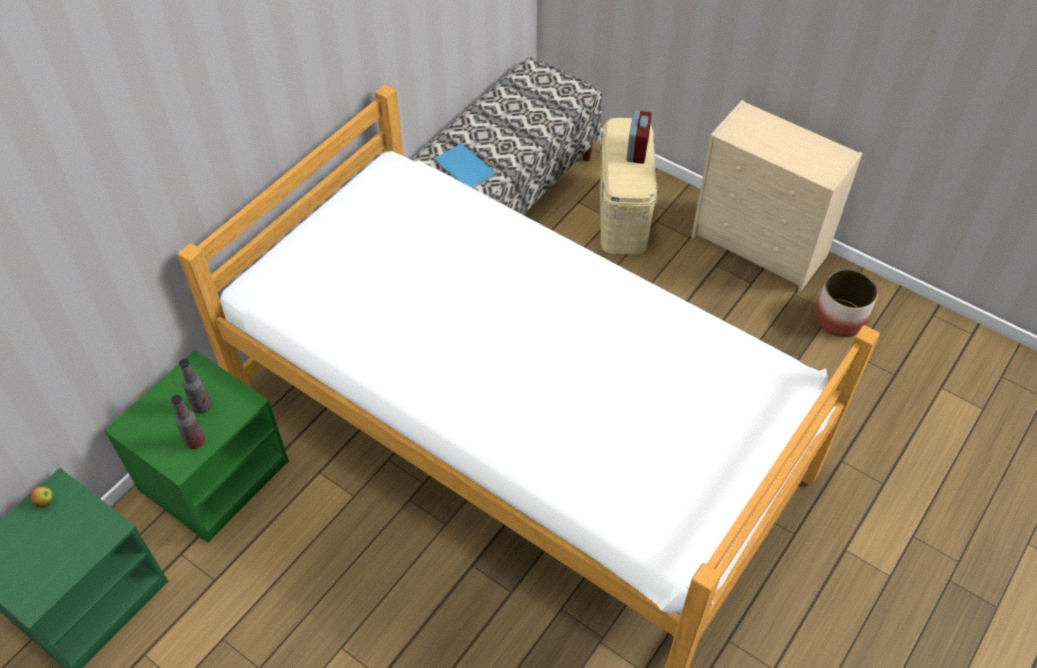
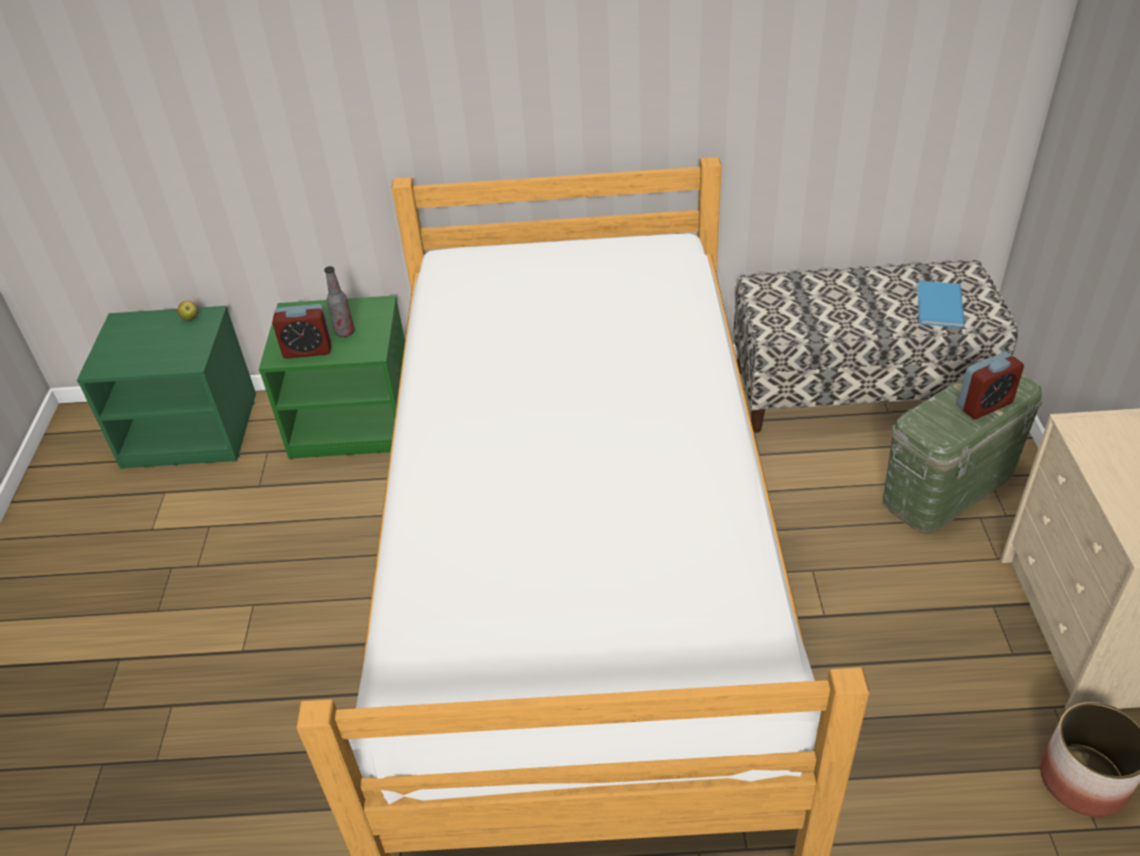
camera: 55 degrees right, 10 degrees down
(195, 441) = (308, 350): bottle -> alarm clock
(465, 169) = (776, 309): blue book -> blue book (937, 306)
(622, 215) = (948, 487): beige storage box -> green storage box

